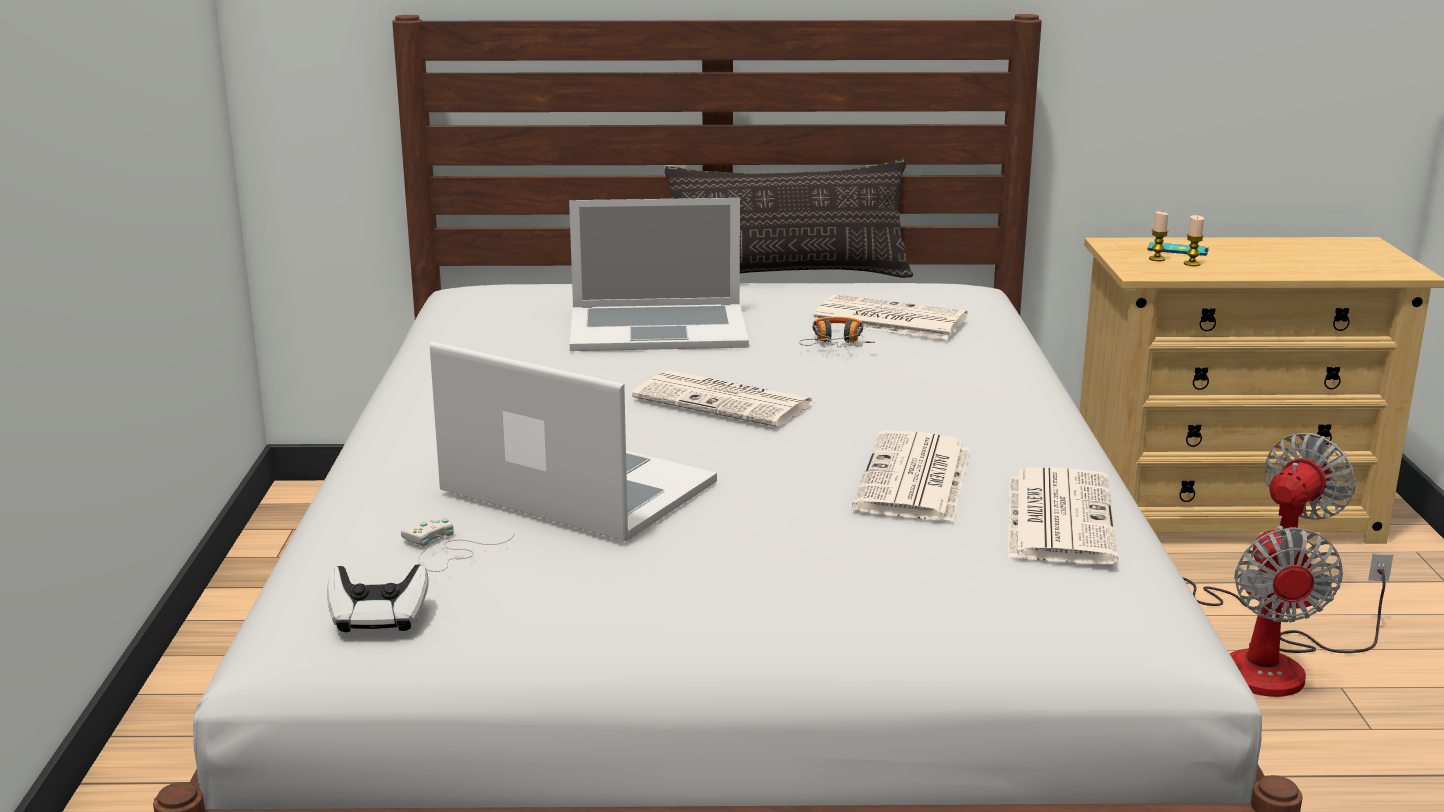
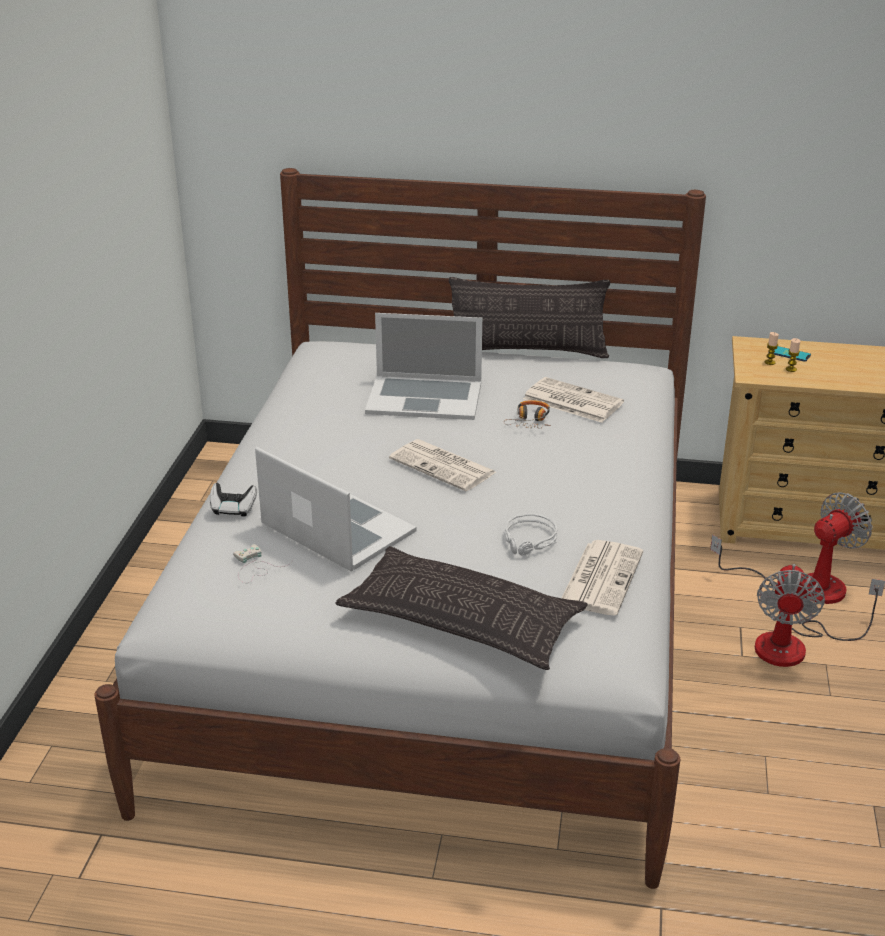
camera: 10 degrees right, 10 degrees up
(379, 619) = (211, 609): game controller -> game controller (233, 509)
(851, 595) = (462, 620): none -> pillow
(915, 480) = (530, 541): newspaper -> grey headphones

